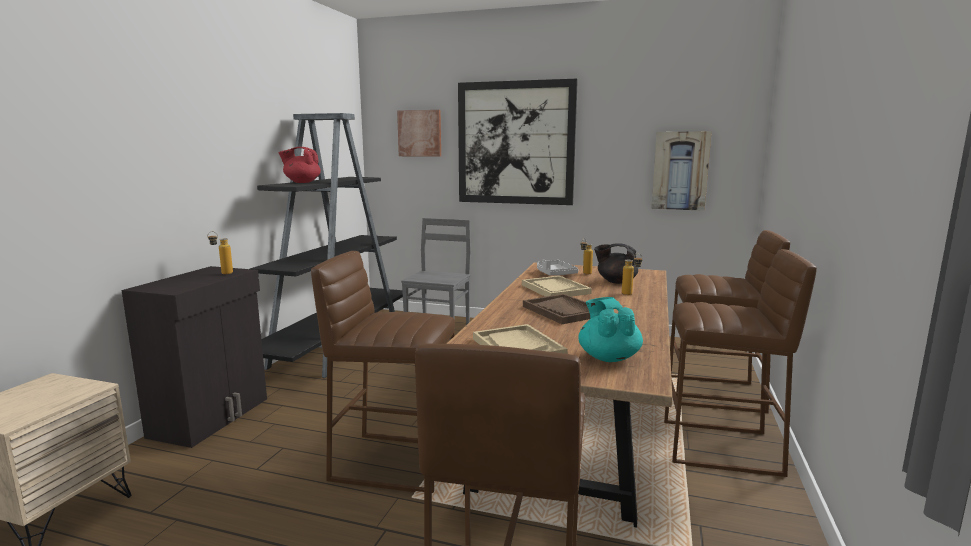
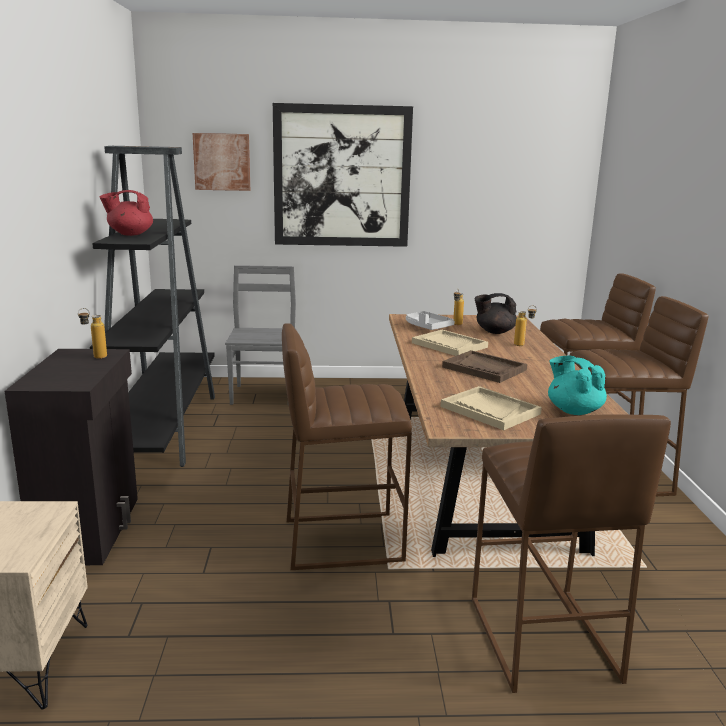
camera: 20 degrees left, 5 degrees up
(680, 171) = (517, 209): picture -> none

